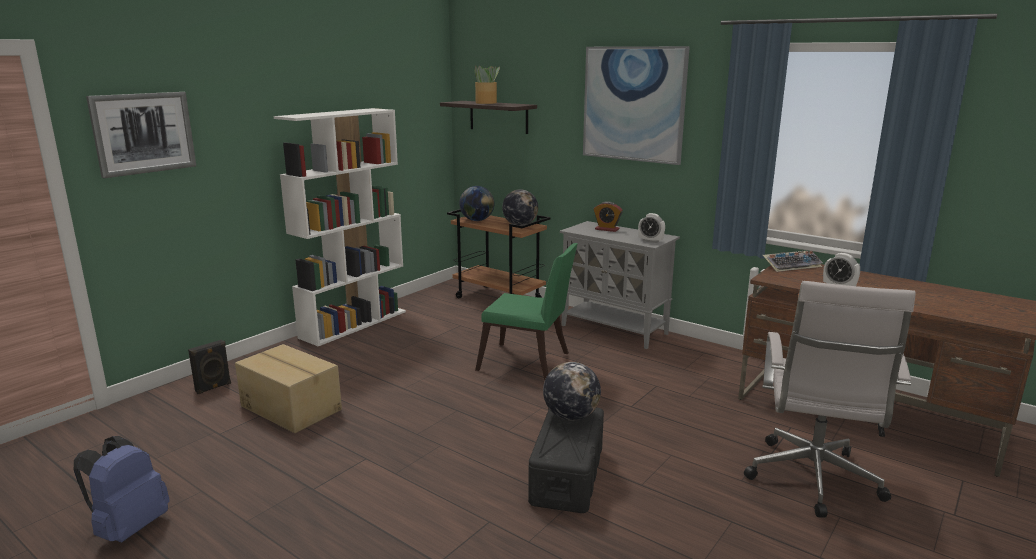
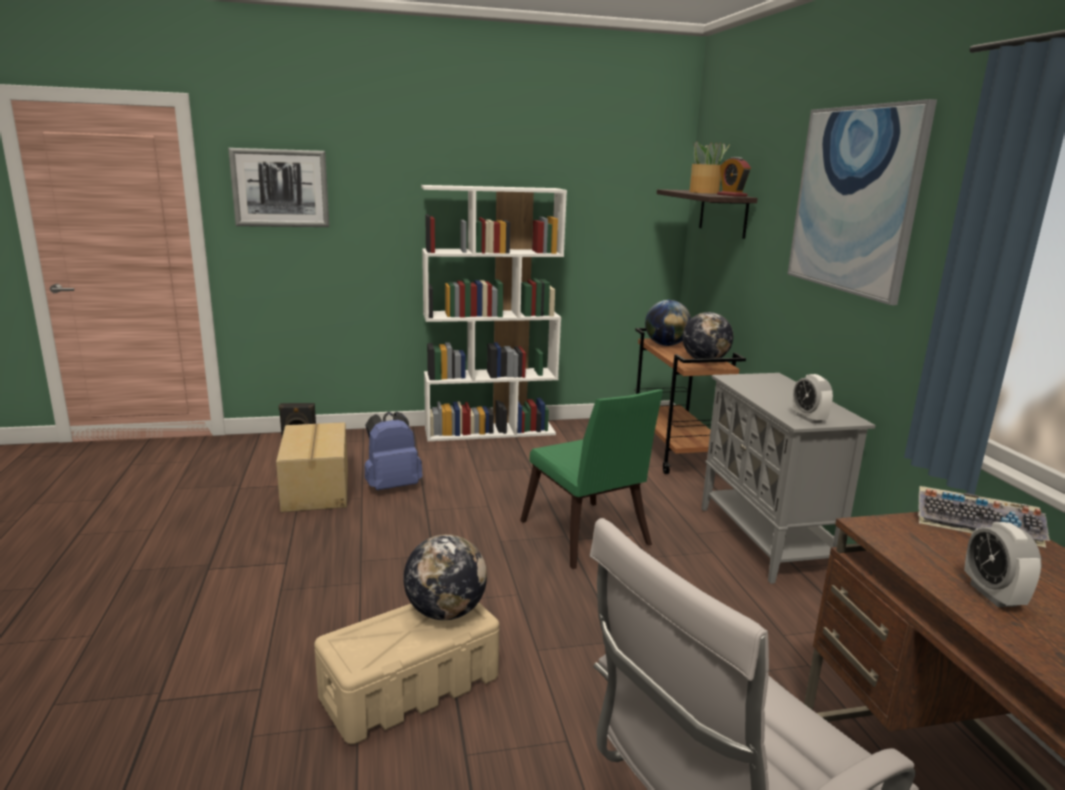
camera: 40 degrees right, 0 degrees up
(129, 528) = (75, 535): blue backpack -> blue backpack (392, 486)
(567, 474) = (411, 687): black storage box -> beige storage box
(607, 229) = (780, 388): alarm clock -> alarm clock (731, 195)

